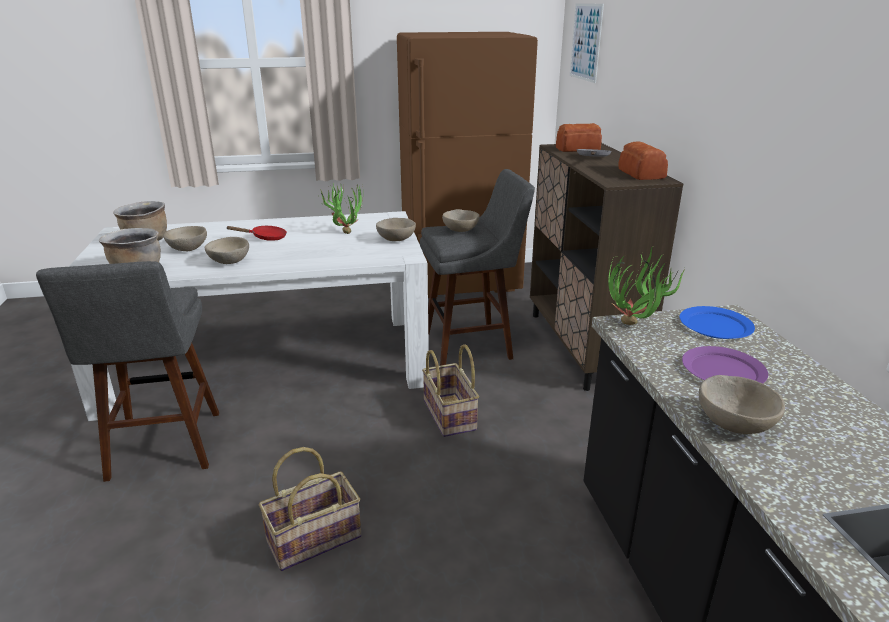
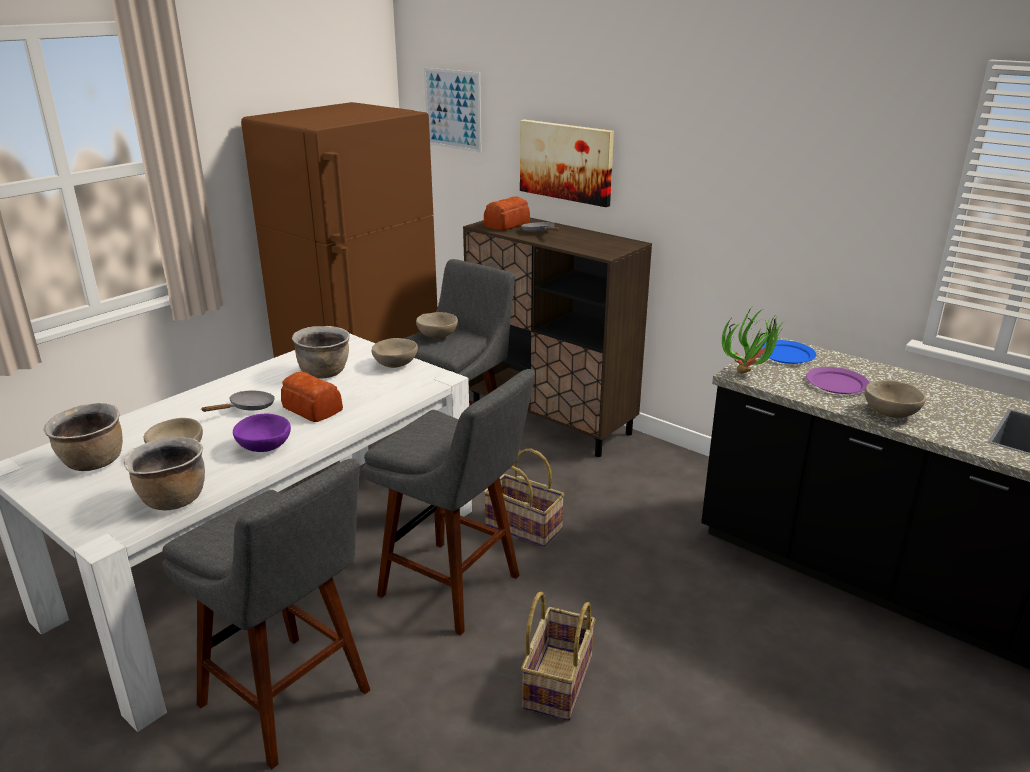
camera: 40 degrees left, 0 degrees up
(229, 261) = (264, 447): beige bowl -> purple bowl
(265, 238) = (248, 408): red frying pan -> grey frying pan
(344, 231) = (324, 372): potted plant -> brown cooking pot
(344, 433) = (455, 588): none -> grey stool
(640, 174) = (608, 241): bread -> bread (312, 409)
(642, 92) = (566, 161): none -> picture

